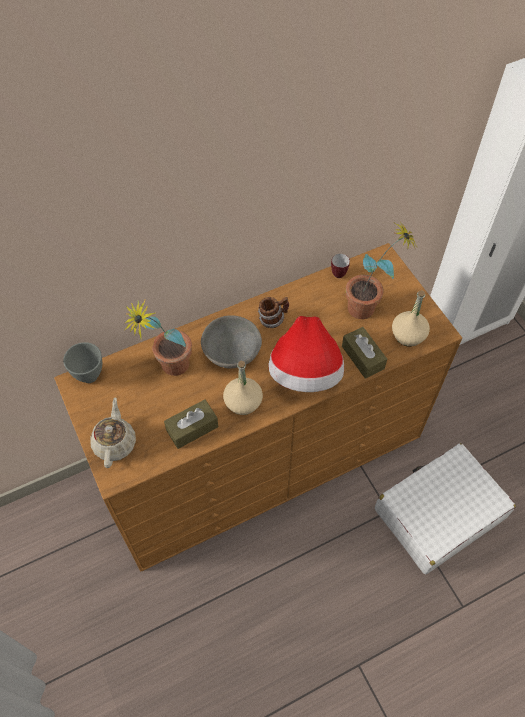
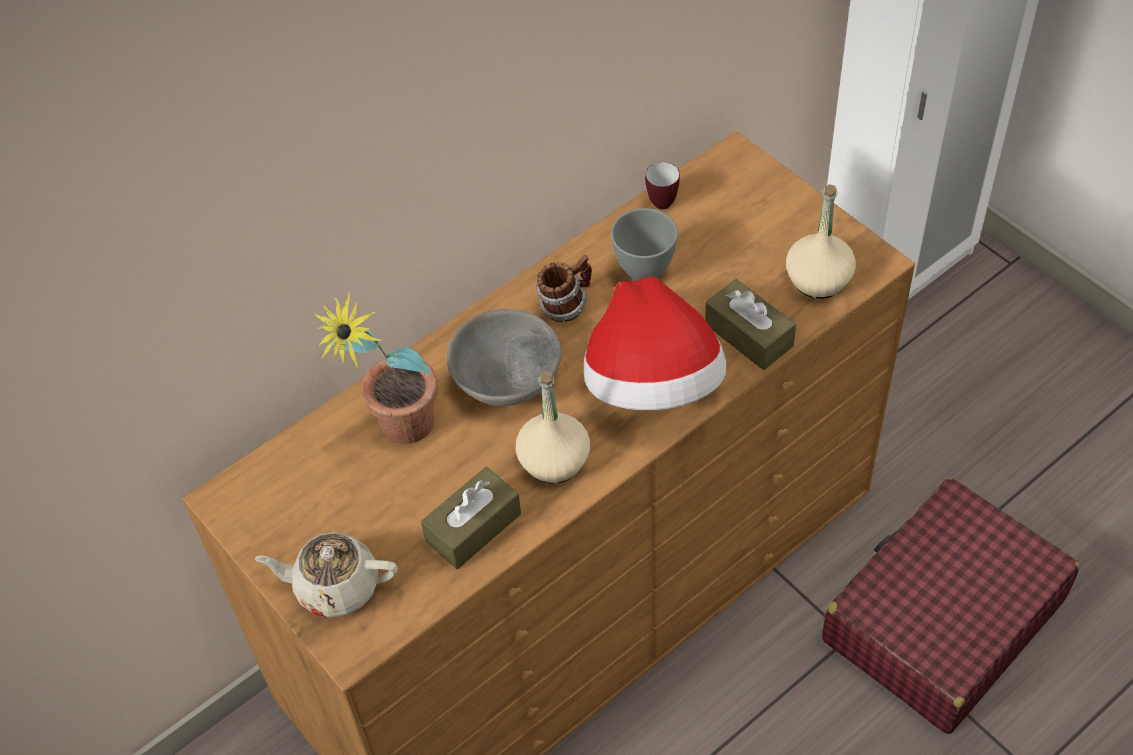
camera: 10 degrees left, 5 degrees down
(89, 375) = (249, 479): grey bowl -> grey bowl (643, 272)
(115, 442) = (335, 586): beige teapot -> beige teapot turned 75 degrees counterclockwise
(369, 308) = (735, 248): potted plant -> none
(438, 514) = (942, 620): white suitcase -> red suitcase

